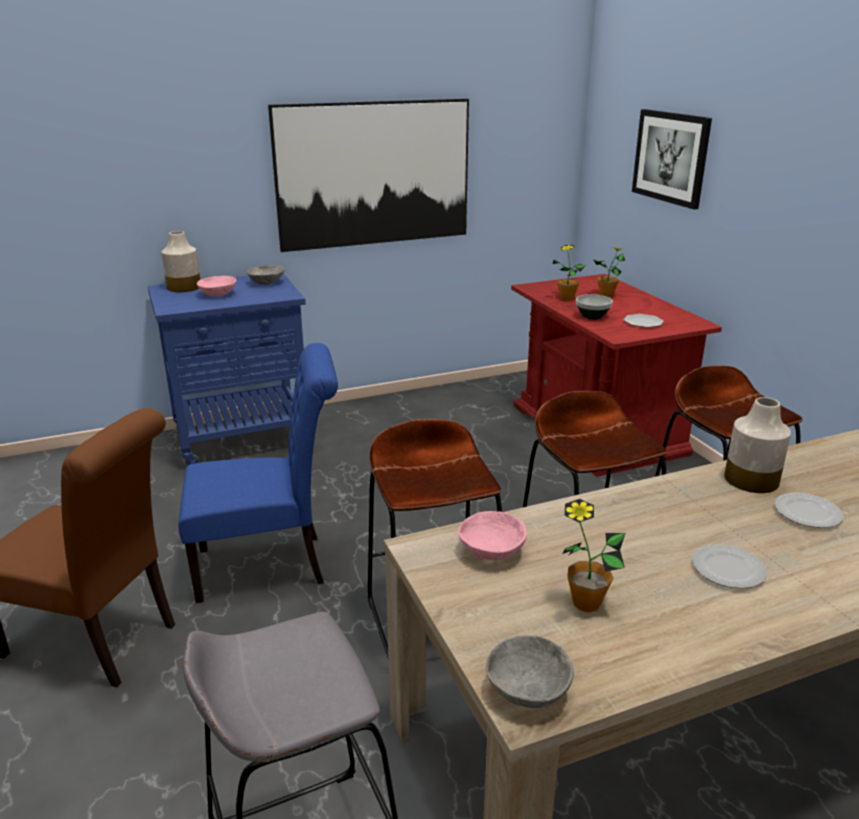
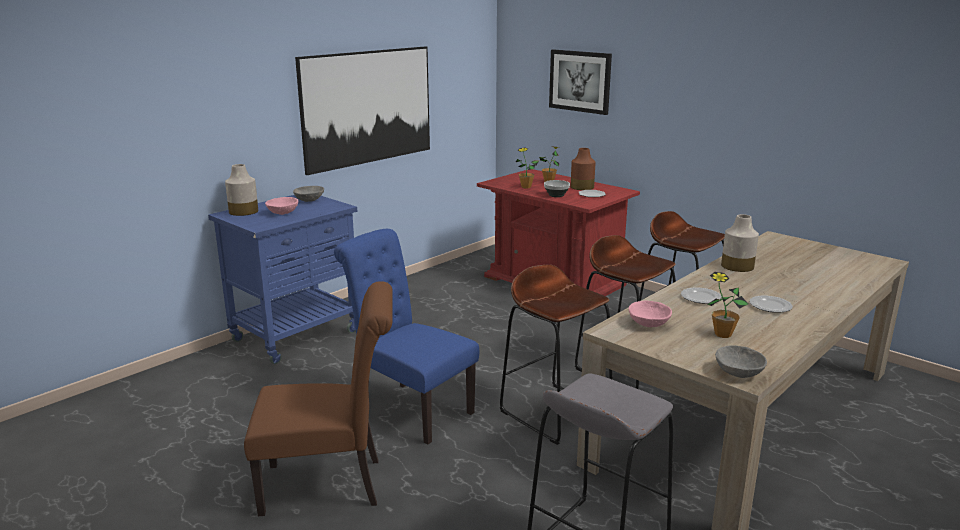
camera: 25 degrees left, 5 degrees down
(270, 565) = (410, 409): blue chair -> blue chair turned 105 degrees counterclockwise
(643, 309) = (582, 187): none -> brown vase
(807, 514) = (779, 276): plate -> plate (701, 298)

